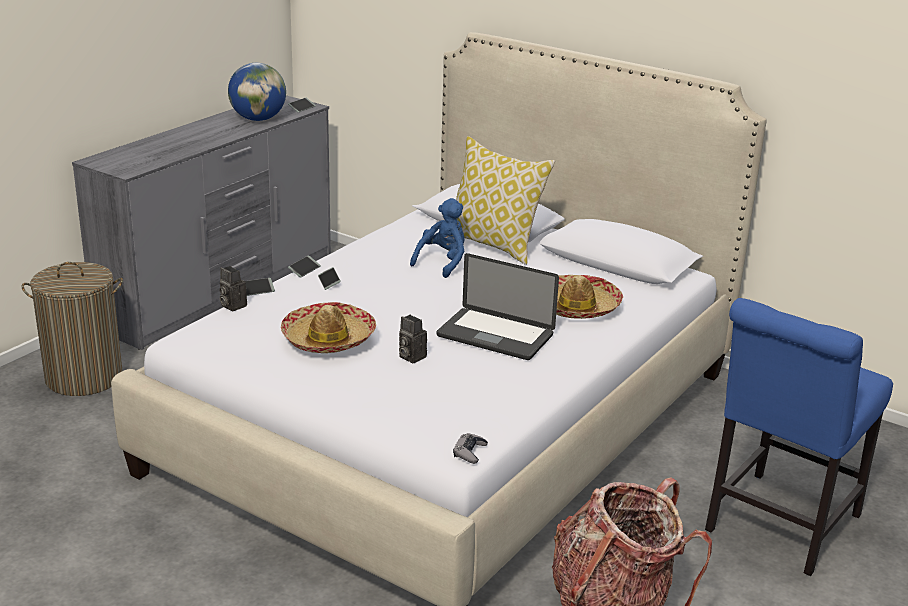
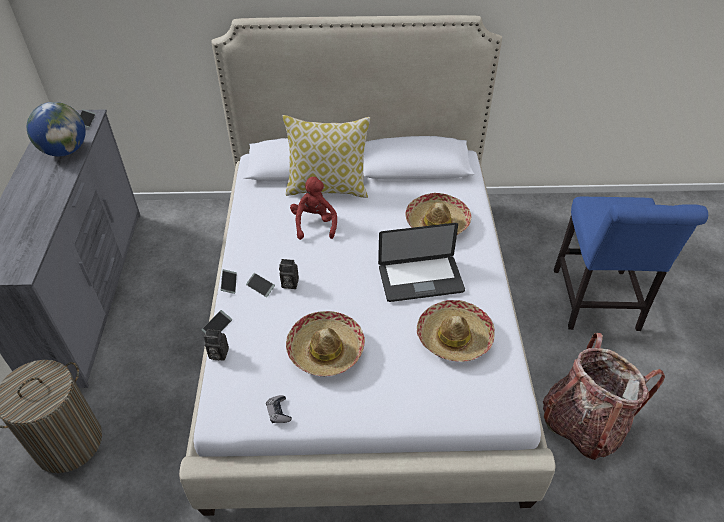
camera: 35 degrees left, 20 degrees up
(410, 356) = (392, 332): camera -> camera (288, 284)
(442, 262) = (314, 223): blue plush toy -> red plush toy
(469, 452) = (518, 403): grey game controller -> grey game controller (278, 411)
(470, 385) = (454, 337): none -> hat

